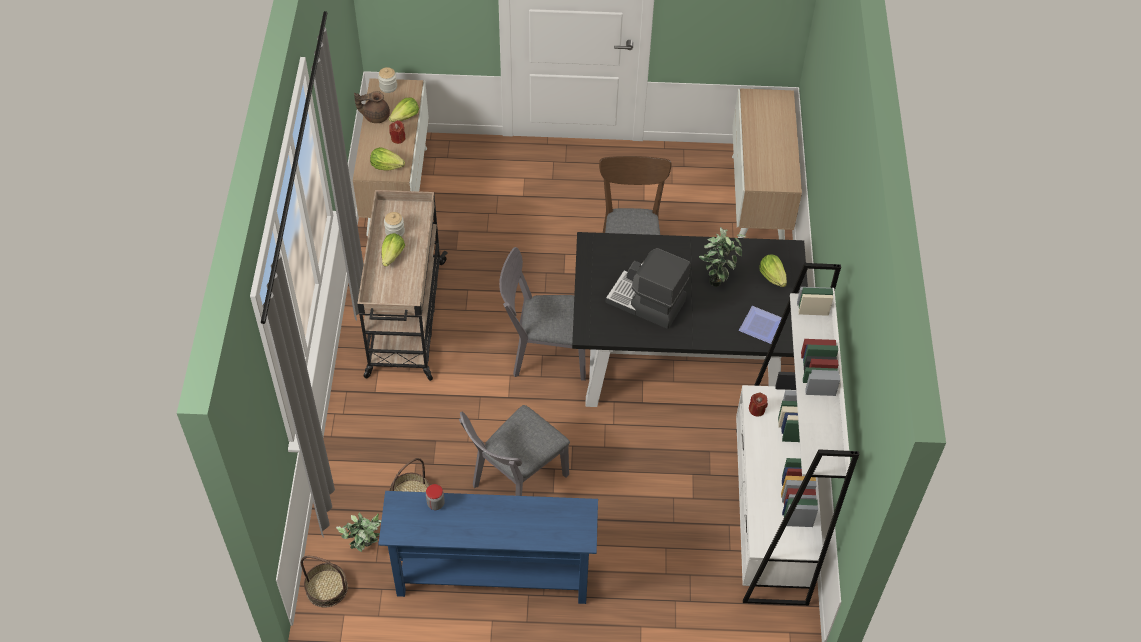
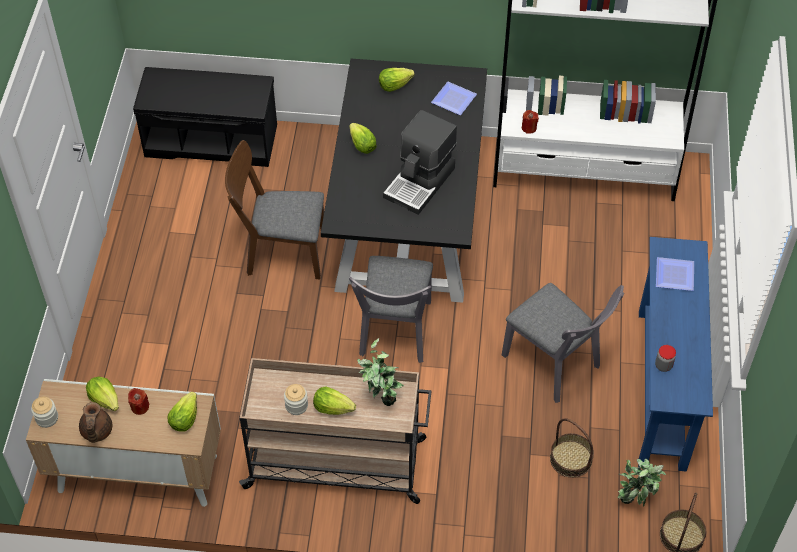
camera: 85 degrees left, 0 degrees up
(546, 520) = (676, 276): none -> plate
(687, 255) = (362, 146): none -> lettuce
(717, 277) = (392, 125): potted plant -> potted plant (380, 398)
(758, 201) = (212, 140): cabinet -> black bench

